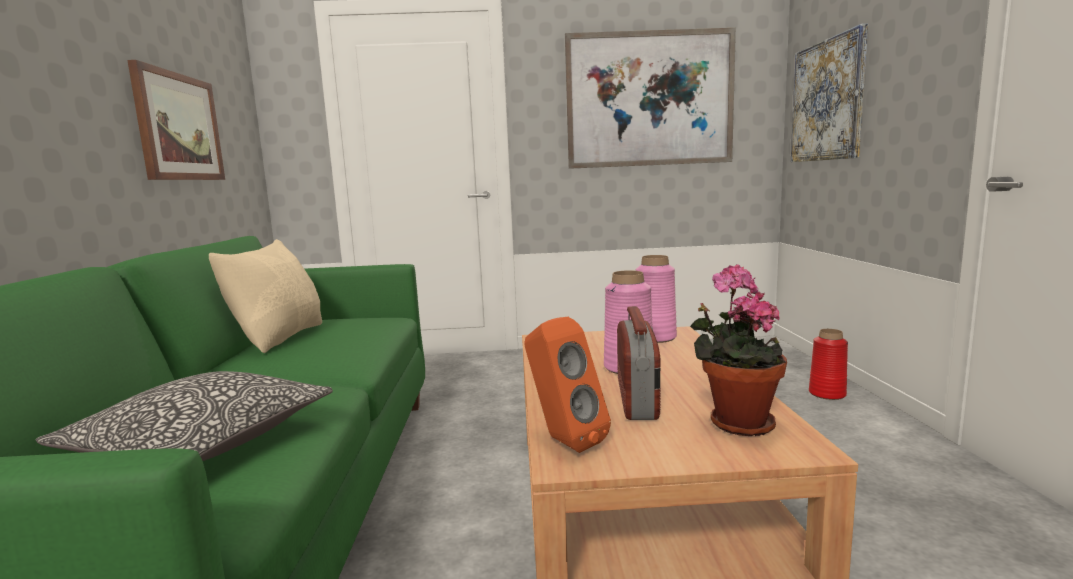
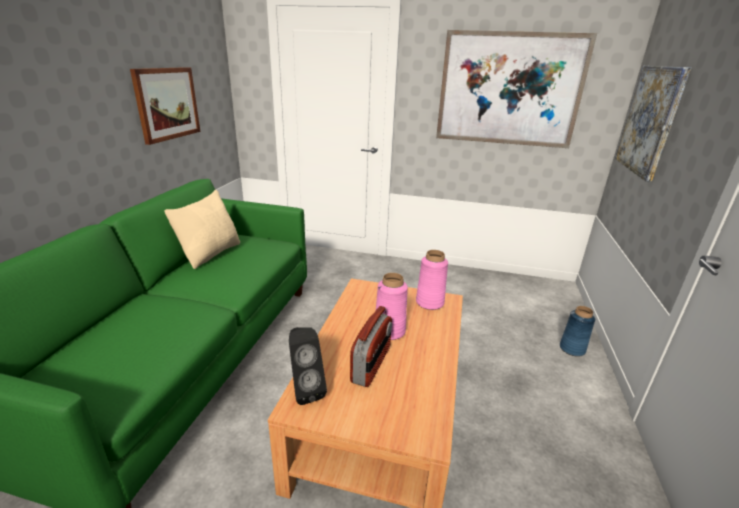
camera: 15 degrees right, 15 degrees up
(202, 442) = (131, 344): pillow -> none
(563, 441) = (305, 390): orange speaker -> black speaker
(736, 422) = (410, 403): potted plant -> none
(826, 394) = (572, 349): red vase -> blue vase

